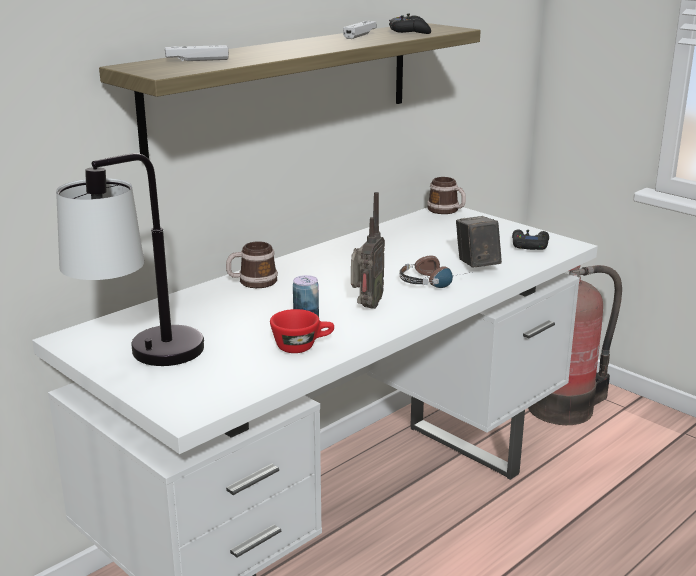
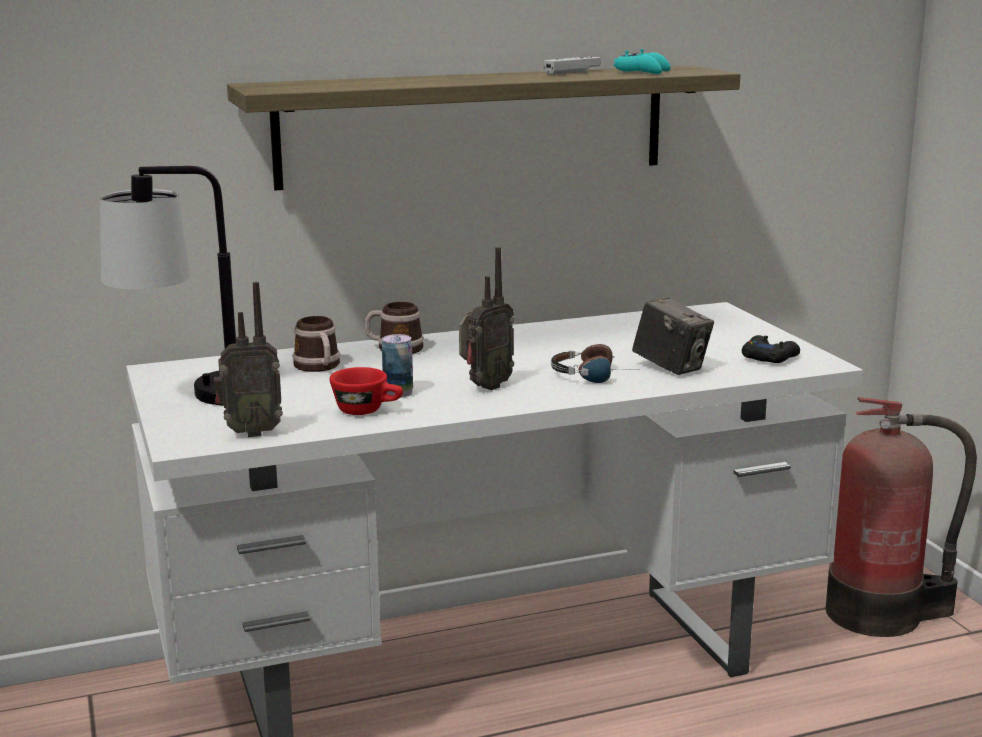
camera: 25 degrees right, 5 degrees down
(197, 60) = (330, 83): white game controller -> none
(230, 388) = (250, 432): none -> radio
(410, 32) = (642, 72): black game controller -> turquoise game controller
(447, 211) = (714, 311): mug -> mug (319, 367)
(476, 265) = (671, 368): camera -> camera turned 120 degrees clockwise

